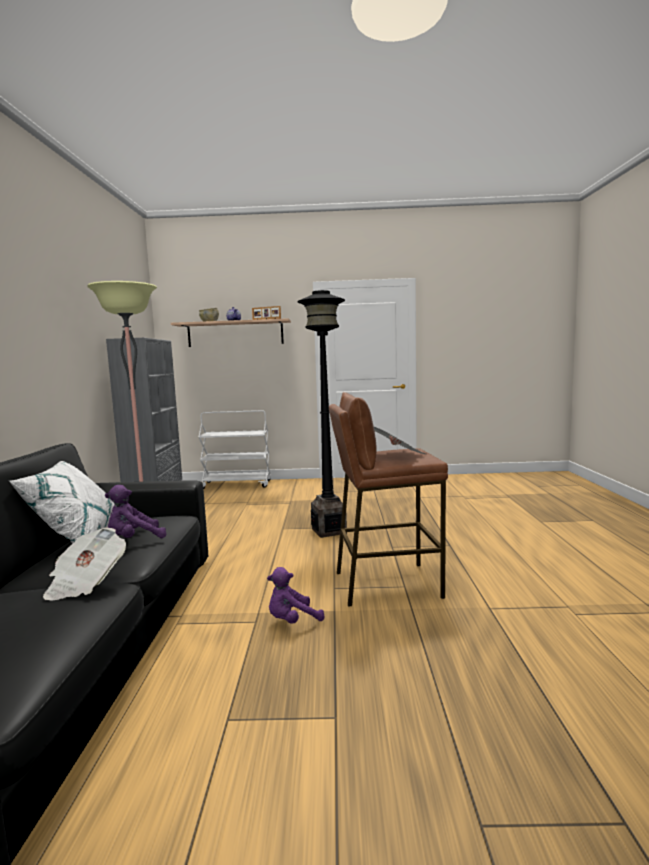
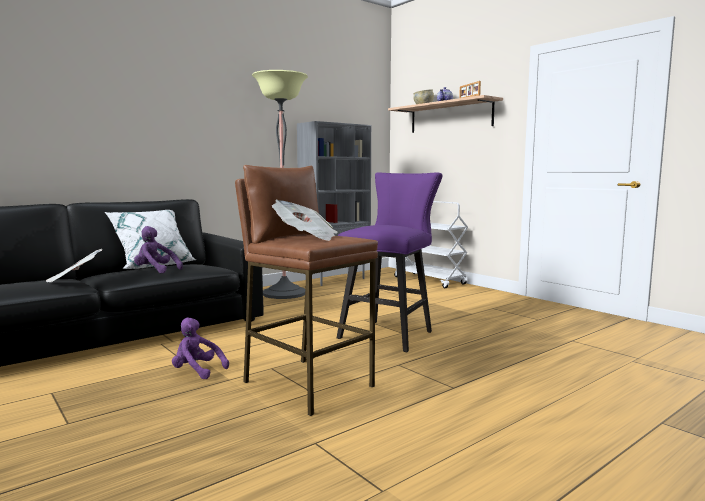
camera: 50 degrees right, 0 degrees up
(329, 531) = (390, 333): black floor lamp -> purple stool

